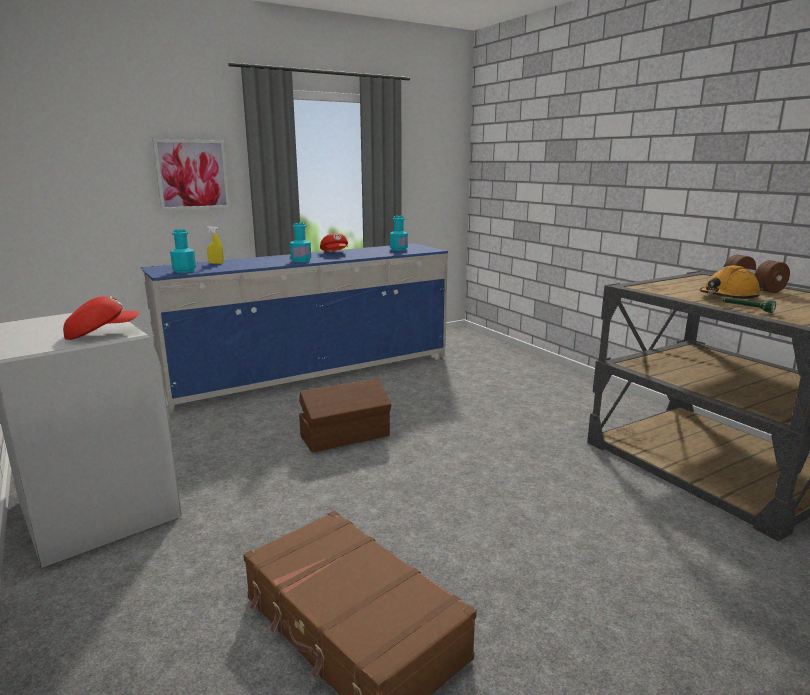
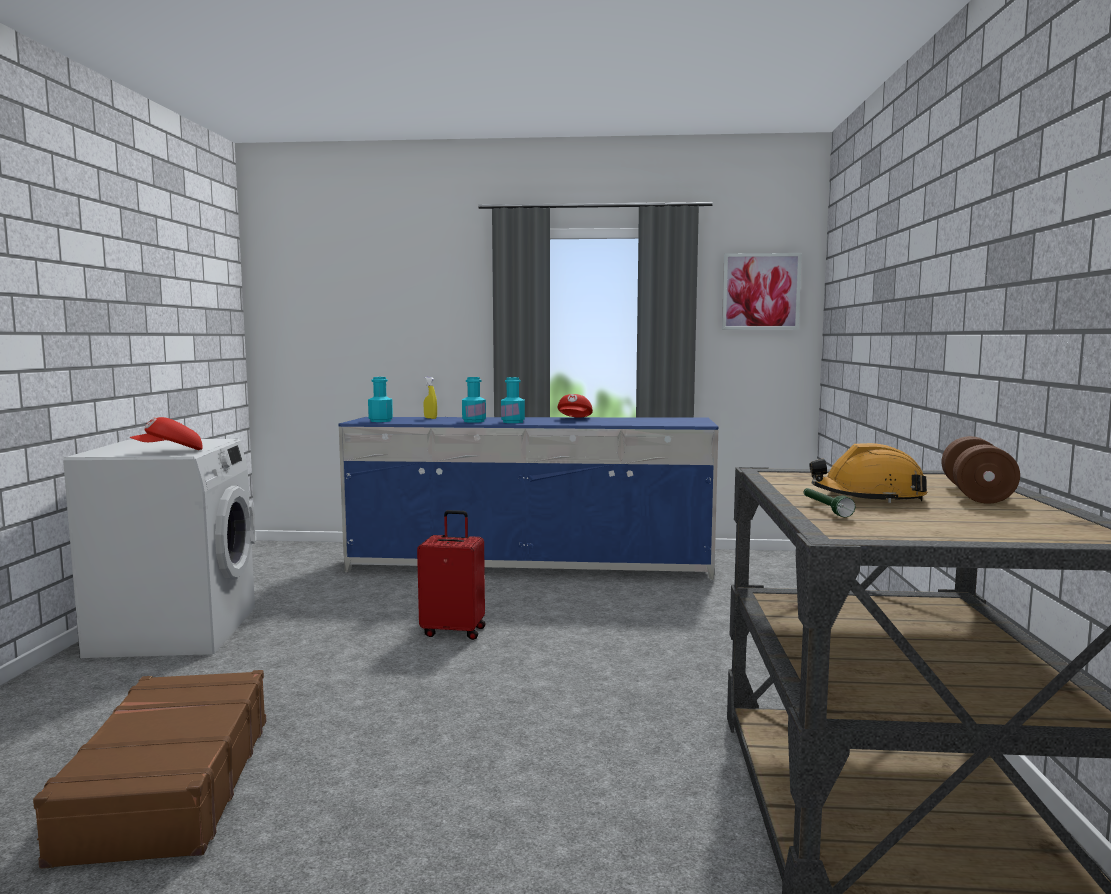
camera: 35 degrees right, 10 degrees down
(102, 334) = (169, 452): red cap -> red cap turned 135 degrees clockwise
(192, 174) = (438, 324): picture -> picture (761, 291)
(346, 436) = (454, 631): brown storage box -> red suitcase
(398, 249) = (661, 421): turquoise bottle -> turquoise bottle (474, 421)

